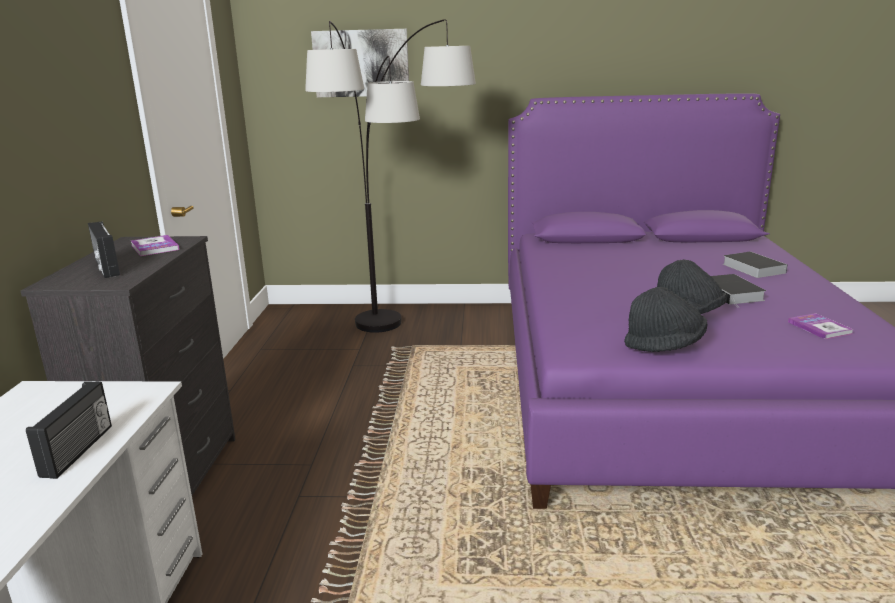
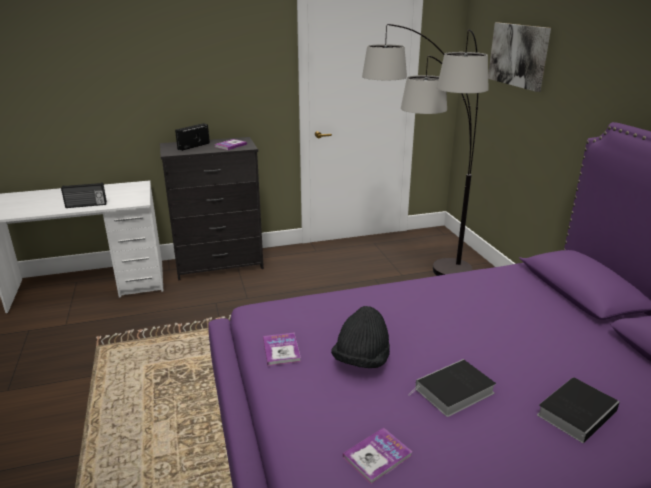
camera: 70 degrees right, 5 degrees up
(664, 345) = (281, 350): black hat -> book

